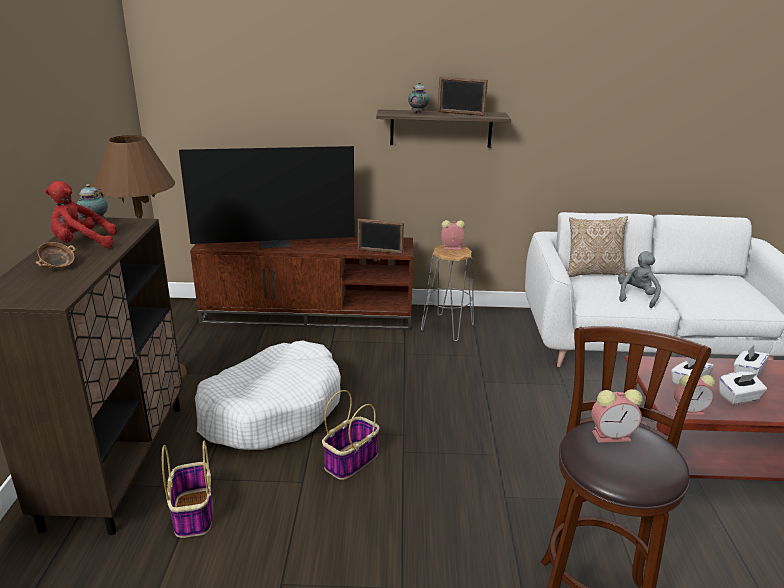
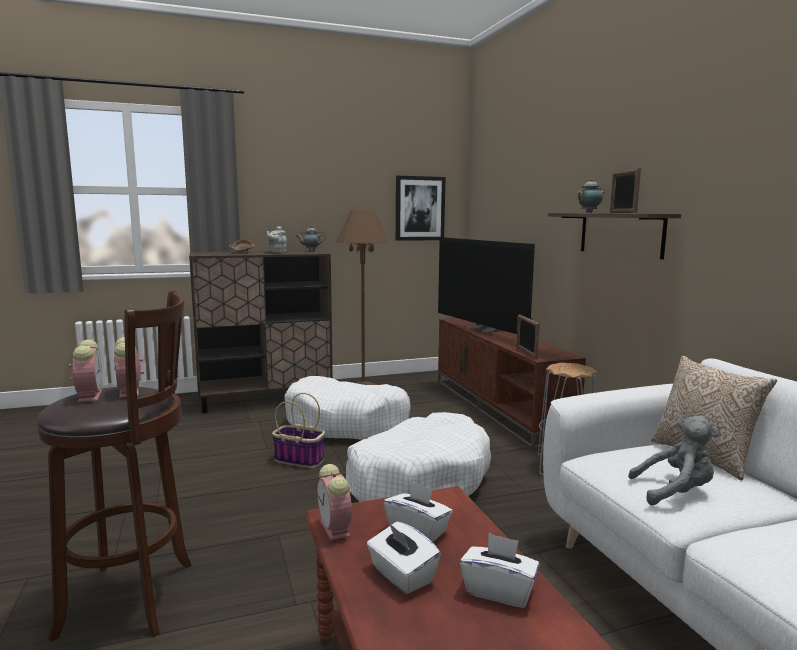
camera: 70 degrees right, 15 degrees down
(82, 244) = (277, 252): red plush toy -> grey teapot
(110, 111) = (419, 208): none -> picture
(193, 513) = (225, 425): basket -> none
(434, 397) = (419, 479): none -> white dog bed
(451, 247) = (576, 366): alarm clock -> alarm clock (89, 396)

